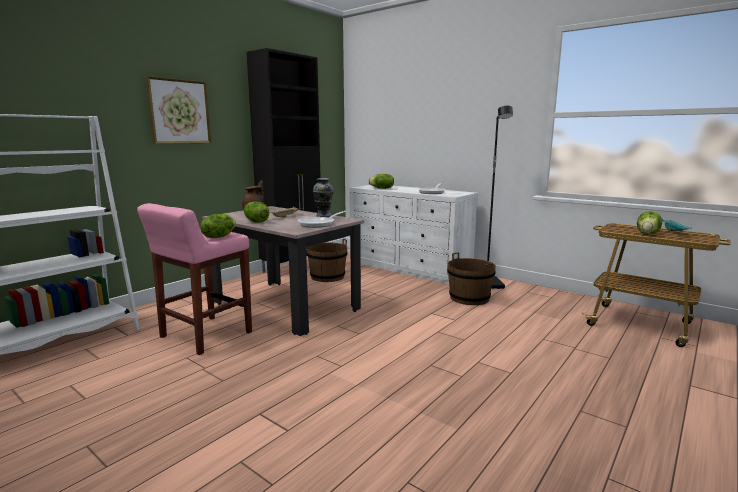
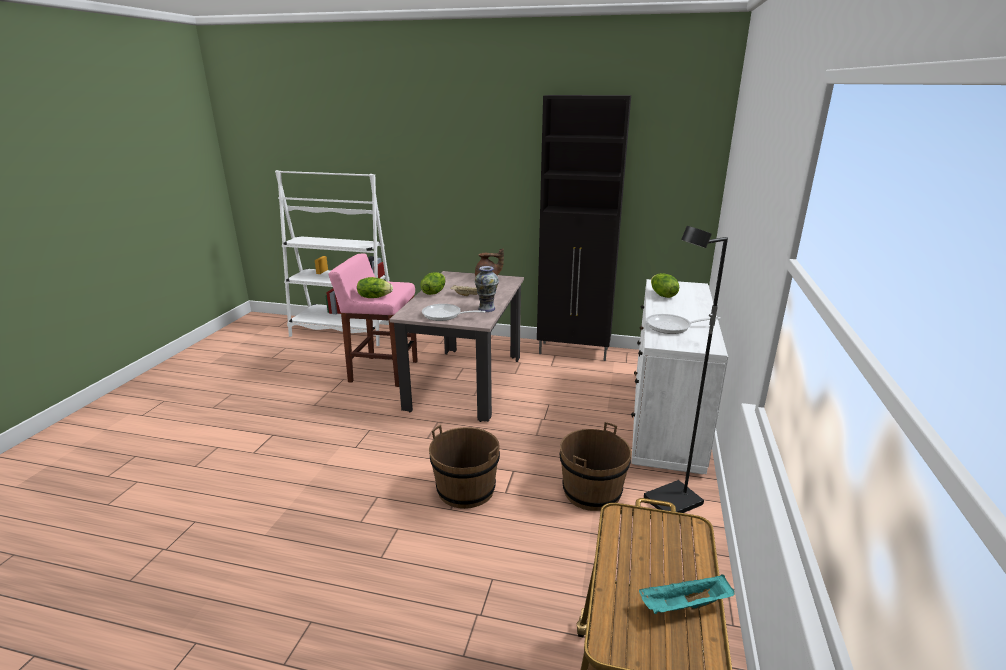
camera: 65 degrees right, 10 degrees up
(179, 111) = (467, 165): picture -> none
(327, 277) = (567, 378): brown bucket -> brown bucket (466, 490)
(648, 233) = (636, 565): lettuce -> none

